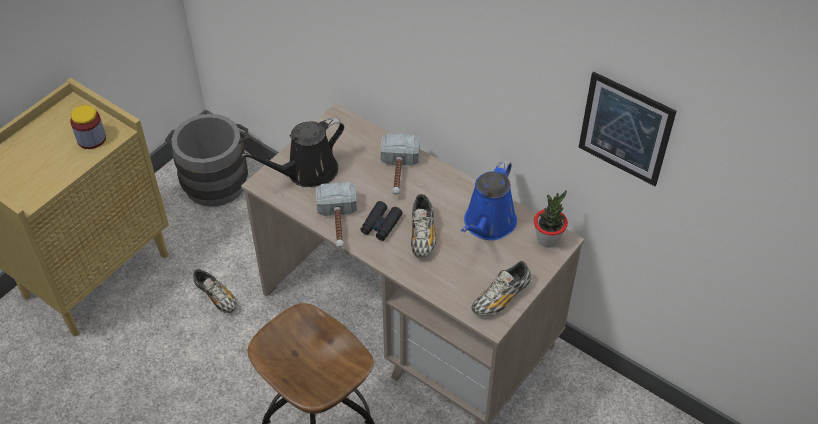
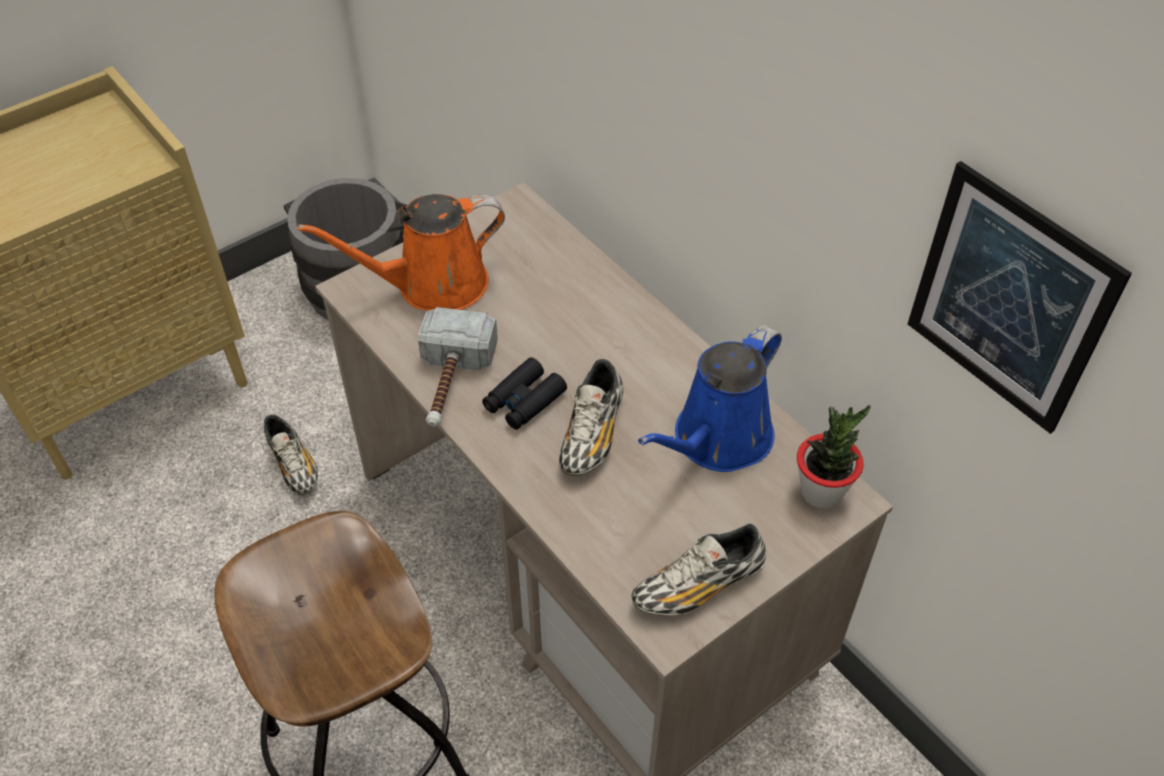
camera: 15 degrees right, 0 degrees up
(91, 139) = (104, 165): jar -> none
(307, 172) = (433, 285): black watering can -> orange watering can
(398, 173) = (587, 317): hammer -> none

